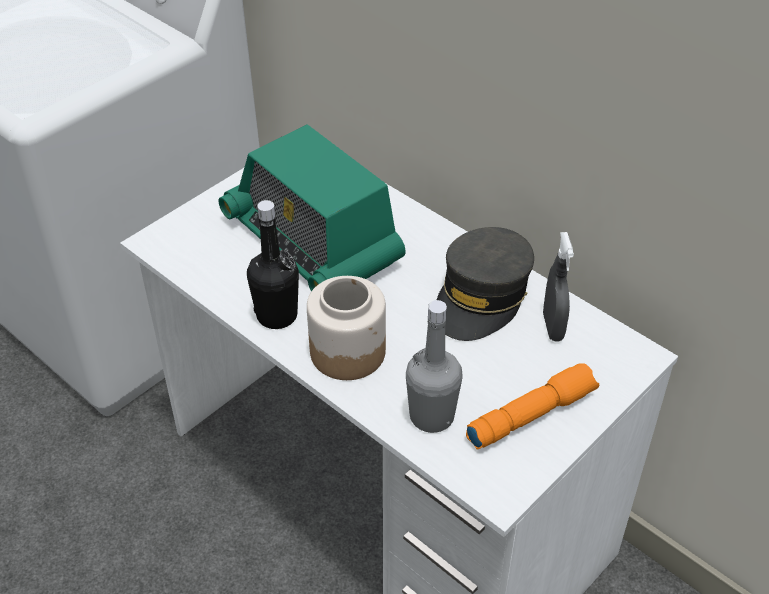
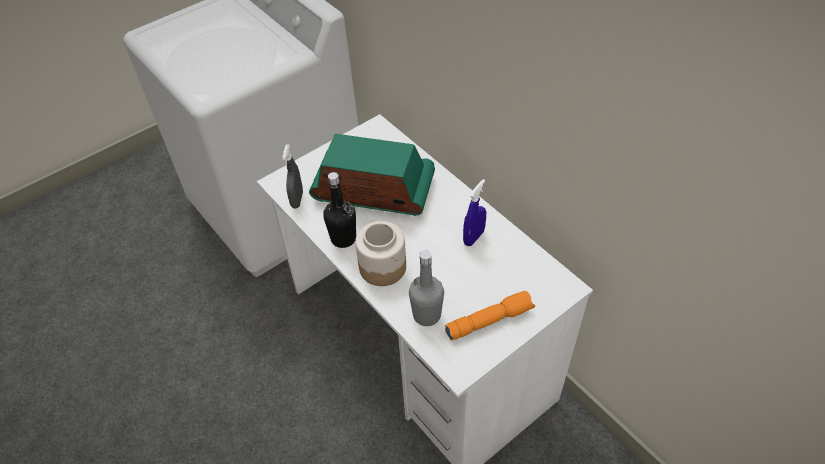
camera: 10 degrees right, 5 degrees up
(312, 241) = (374, 190): radio -> radio turned 135 degrees clockwise
(482, 297) = (474, 237): grey cap -> blue spray bottle
(553, 327) = (515, 262): grey spray bottle -> grey spray bottle (297, 199)

